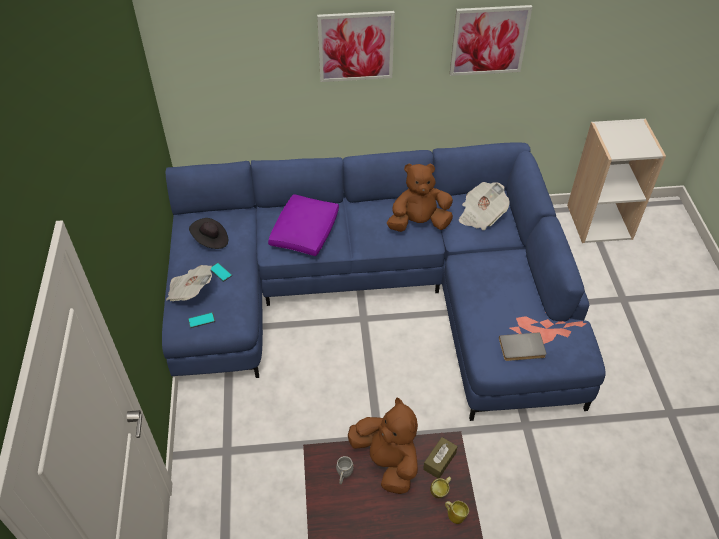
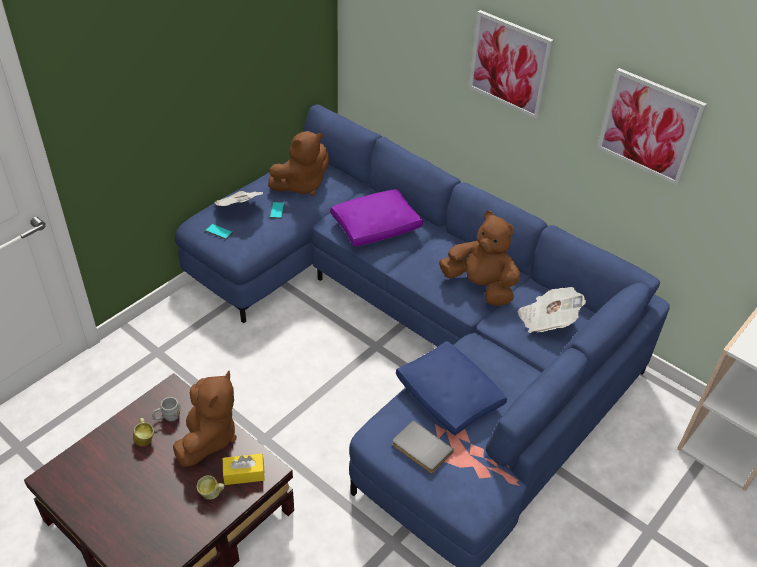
camera: 45 degrees right, 5 degrees down
(211, 241) = (301, 185): black hat -> brown plush toy
(439, 461) = (244, 474): brown tissue box -> yellow tissue box
(455, 515) = (198, 520): mug -> mug (145, 438)
(494, 305) = (449, 397): none -> blue pillow

